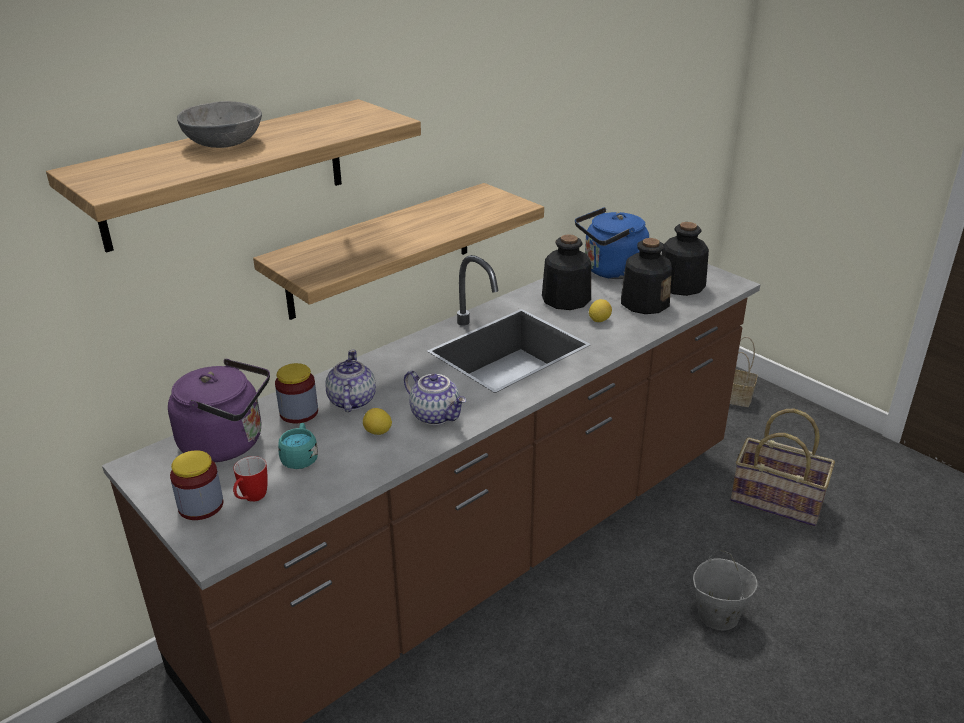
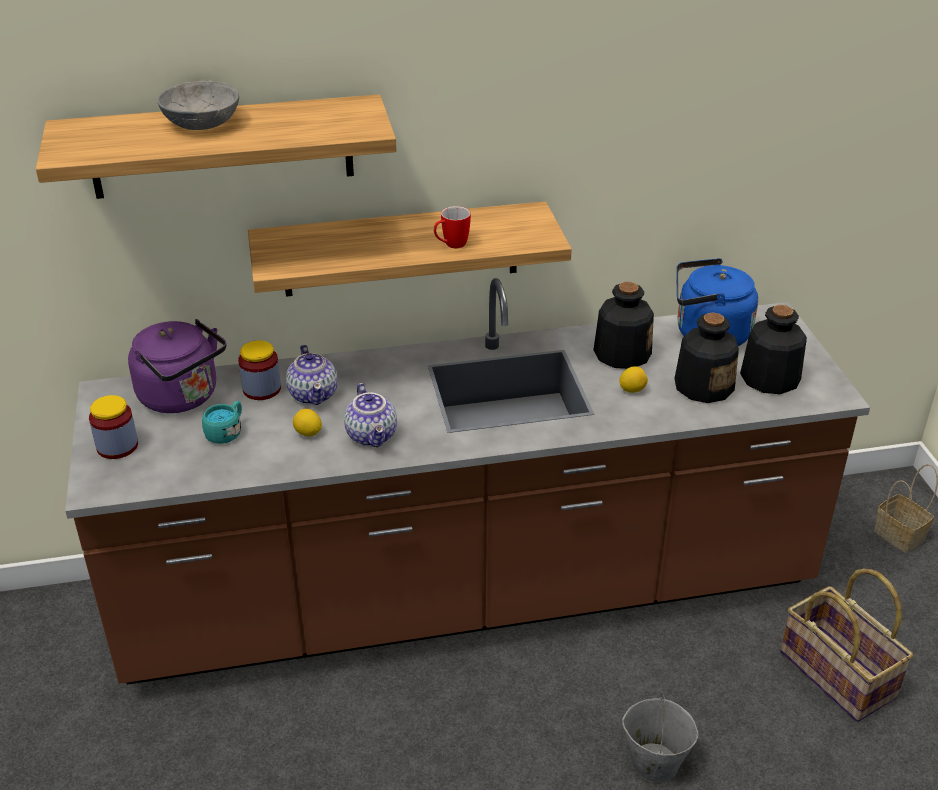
camera: 30 degrees right, 5 degrees up
(251, 499) = (157, 455): mug -> mug (451, 245)
(351, 401) = (313, 394): teapot -> teapot turned 135 degrees clockwise

